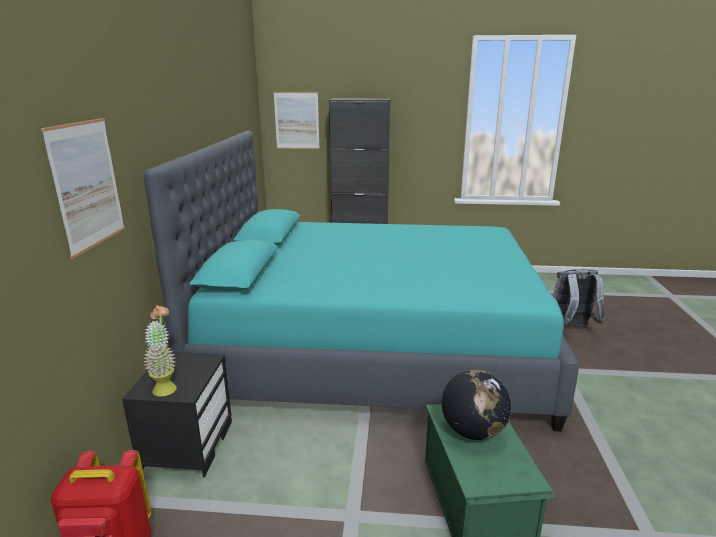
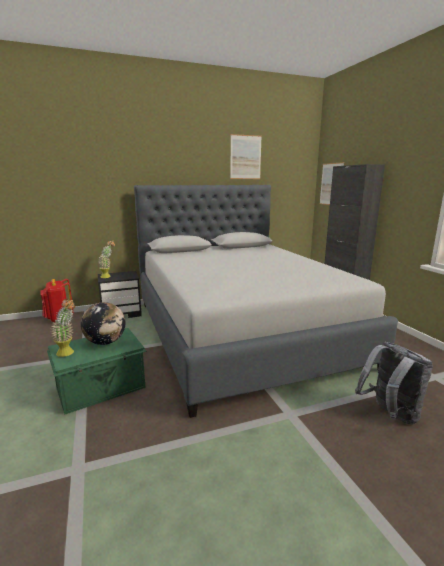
camera: 65 degrees right, 5 degrees down
(87, 185) = (101, 185): picture -> picture (245, 157)
(374, 347) = (240, 331): turquoise bed -> grey bed
(502, 472) = (68, 353): none -> potted plant

